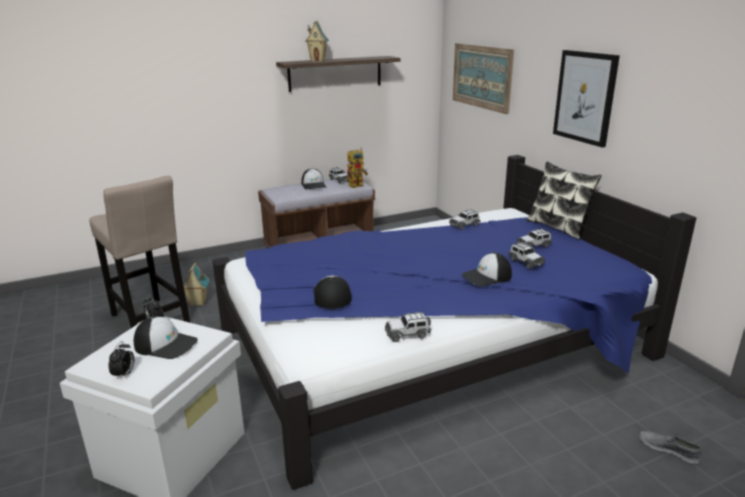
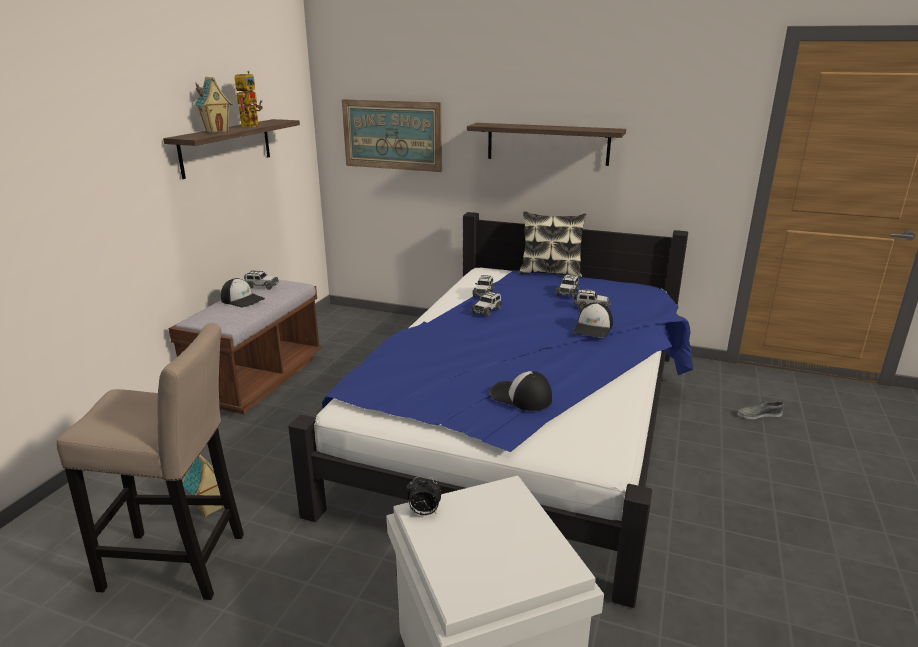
camera: 45 degrees left, 0 degrees up
(124, 374) = (520, 577): alarm clock -> none
(166, 344) = (488, 523): cap -> none
(358, 185) = (294, 285): toy robot -> toy robot (251, 125)
(407, 334) = (628, 399): toy car -> toy car (487, 311)
(585, 97) = (547, 144): picture -> shelf

